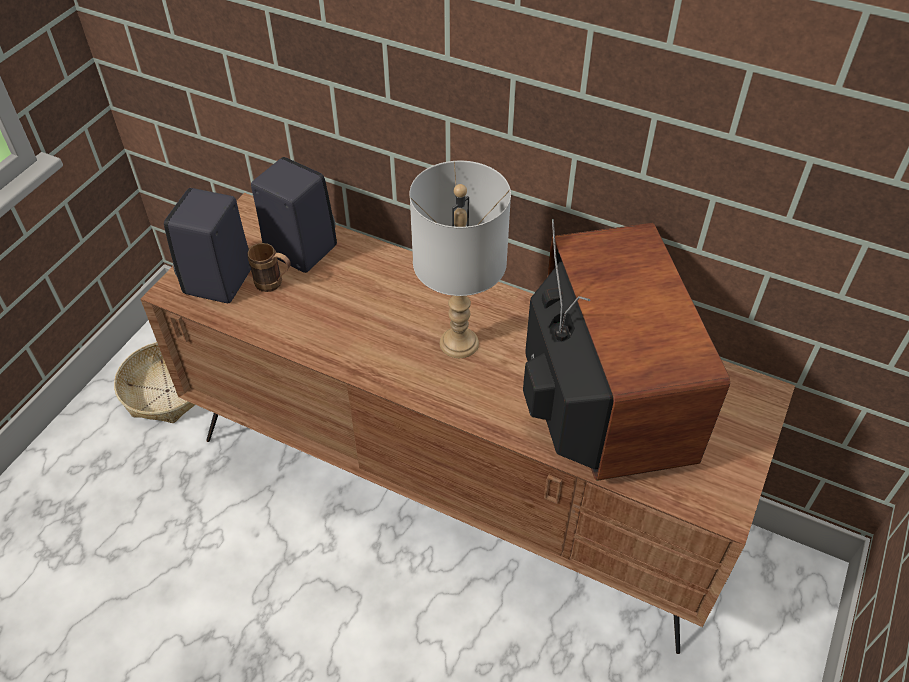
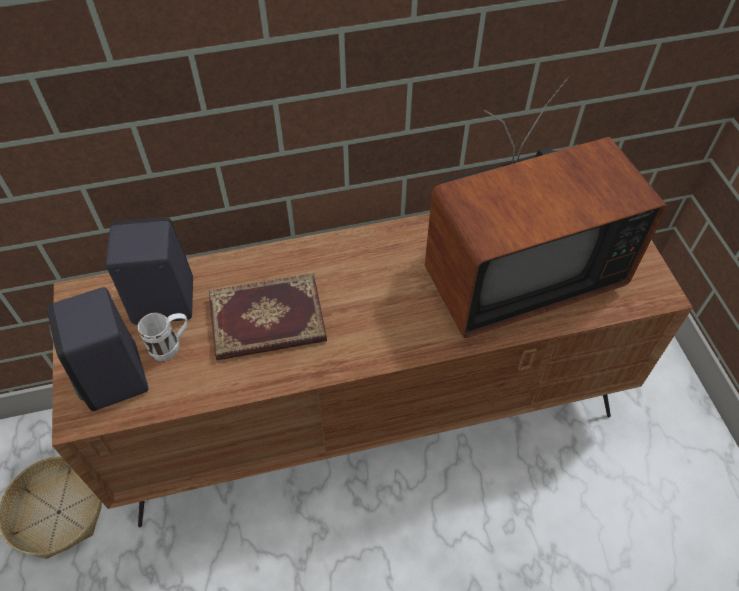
camera: 40 degrees left, 5 degrees up
(274, 284) = (172, 346): brown mug -> white mug
(357, 310) = (268, 321): none -> book
(459, 343) = (376, 294): grey table lamp -> none
(598, 402) = (514, 272): television -> television turned 120 degrees clockwise

